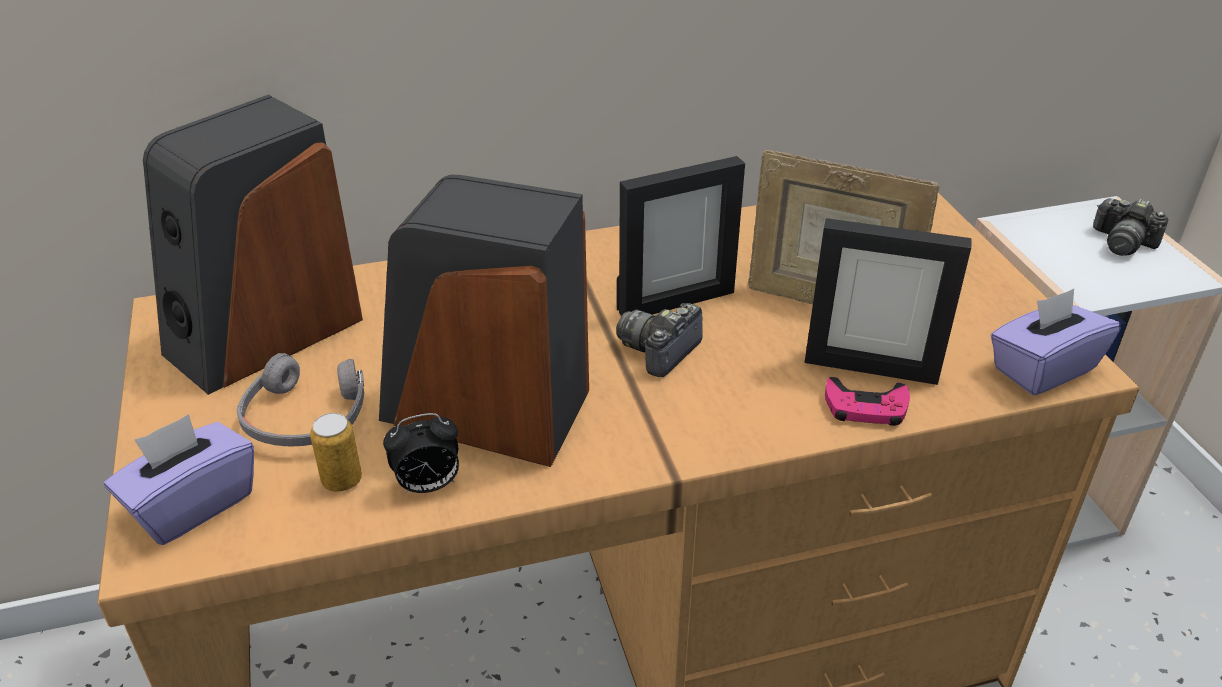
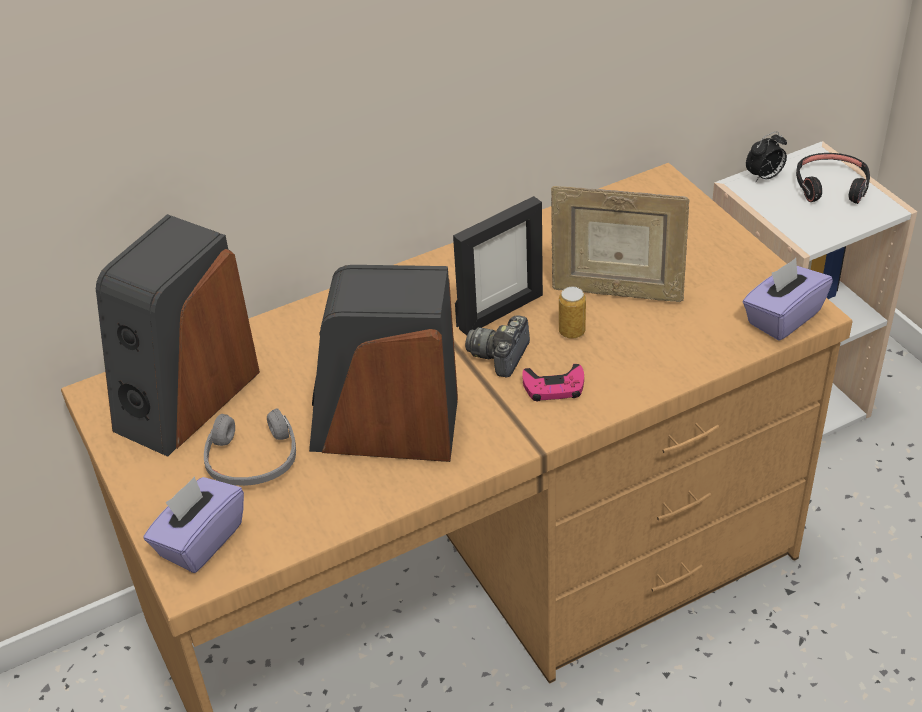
camera: 10 degrees left, 5 degrees up
(342, 480) = (302, 501): can -> can (572, 332)
(428, 486) = (367, 493): alarm clock -> alarm clock (764, 177)
(866, 408) = (663, 373): pink game controller -> pink game controller (554, 387)
(871, 366) = (659, 339): picture frame -> none
(1122, 242) = (831, 186): camera -> black headphones

